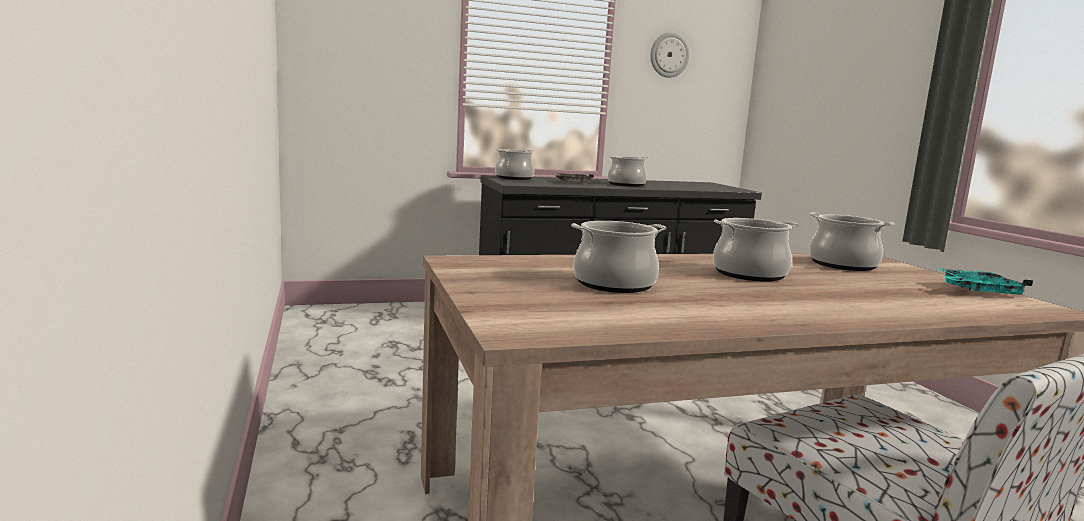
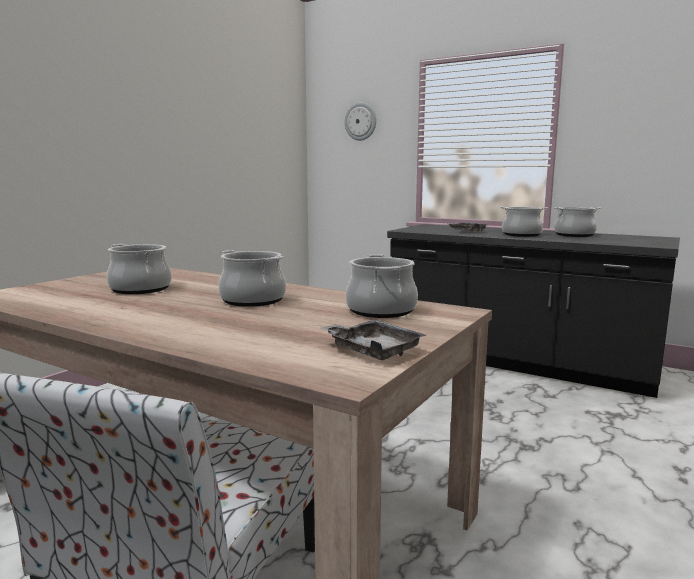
camera: 50 degrees right, 0 degrees up
(514, 178) = (435, 226): cooking pot -> cooking pot (574, 235)
(669, 55) = (632, 96): wall clock -> wall clock (360, 121)
(976, 291) = (373, 350): turquoise tray -> grey tray

